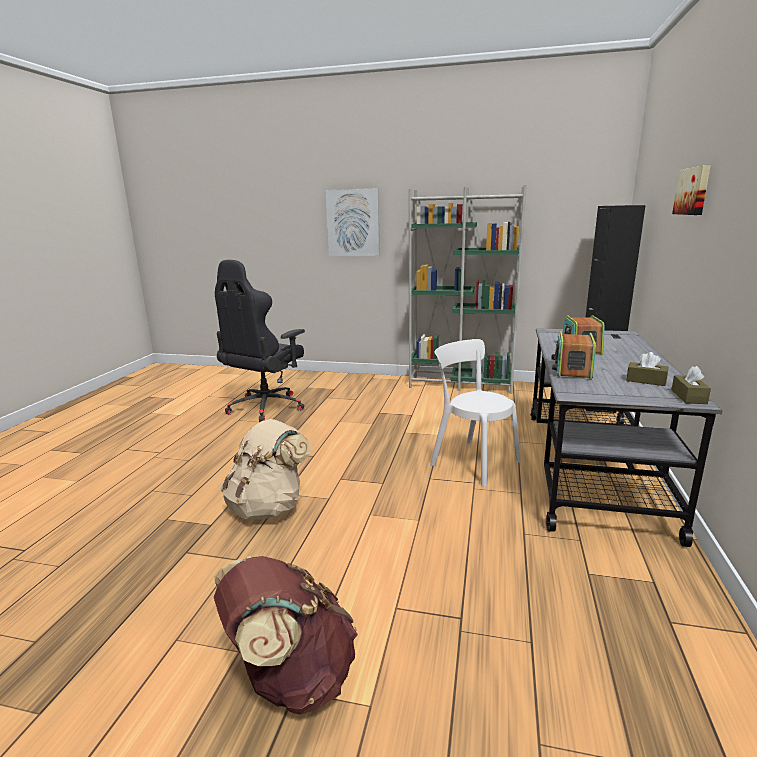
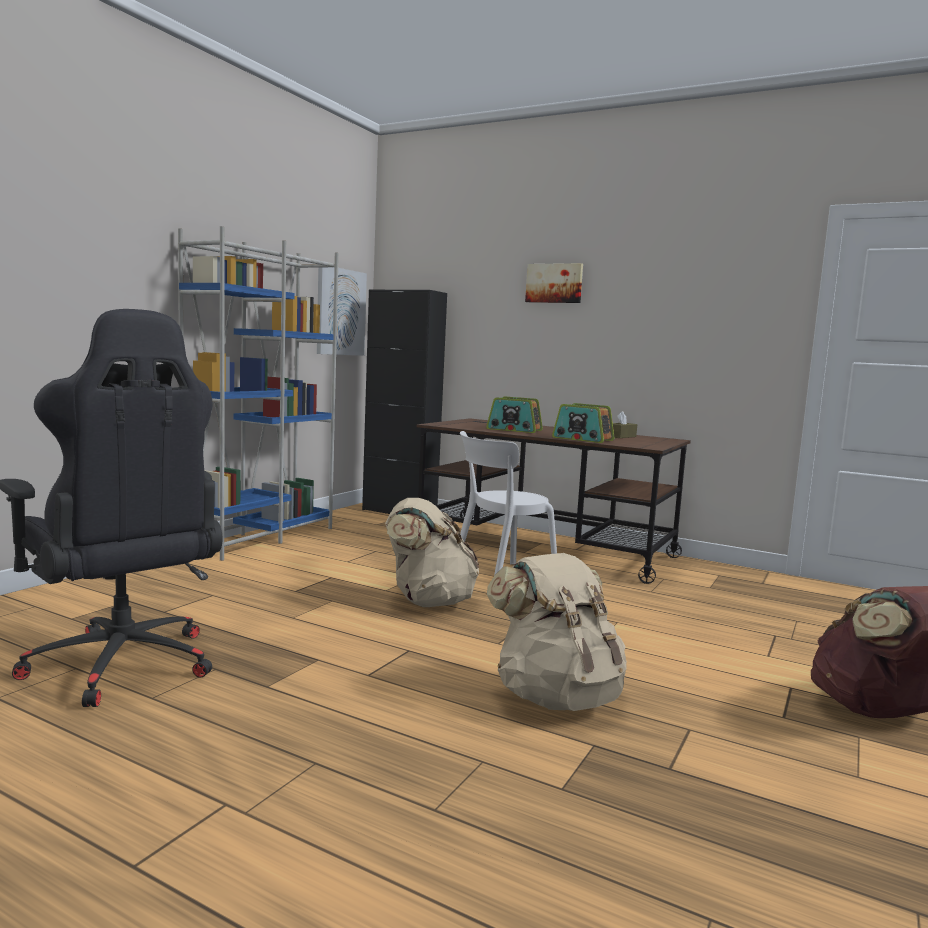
camera: 75 degrees left, 10 degrees down
(353, 223) = (72, 267): picture -> picture (340, 312)
(396, 447) = (428, 601): none -> beige backpack
(461, 384) = (262, 538): green bookcase -> blue bookcase
(591, 467) = (543, 547): grey desk -> brown desk
(688, 397) = (662, 438): brown tissue box -> none

